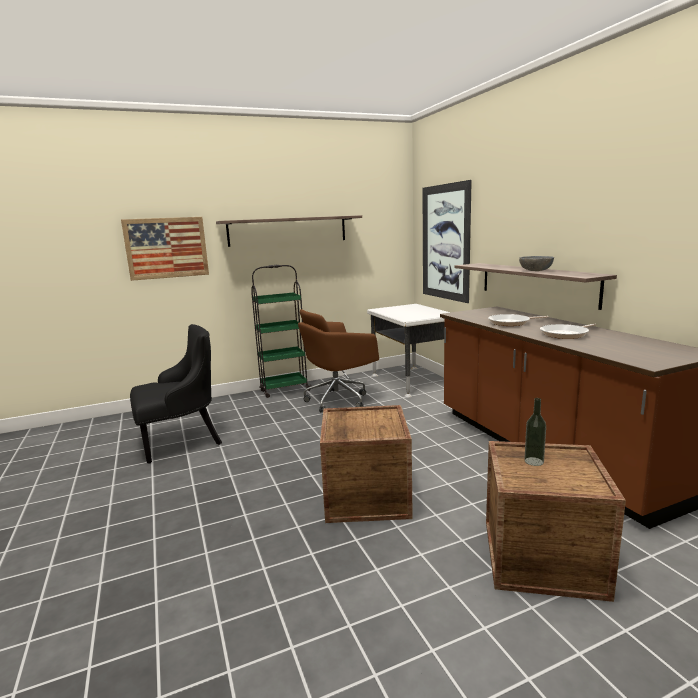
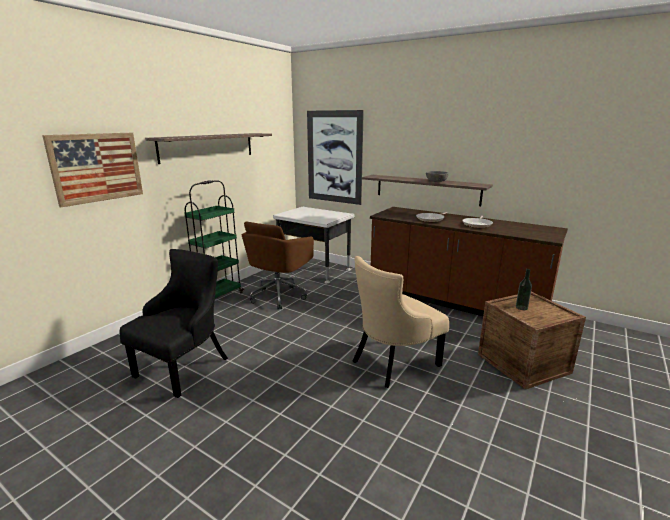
camera: 35 degrees left, 5 degrees up
(366, 496) = (395, 362): crate -> beige chair

